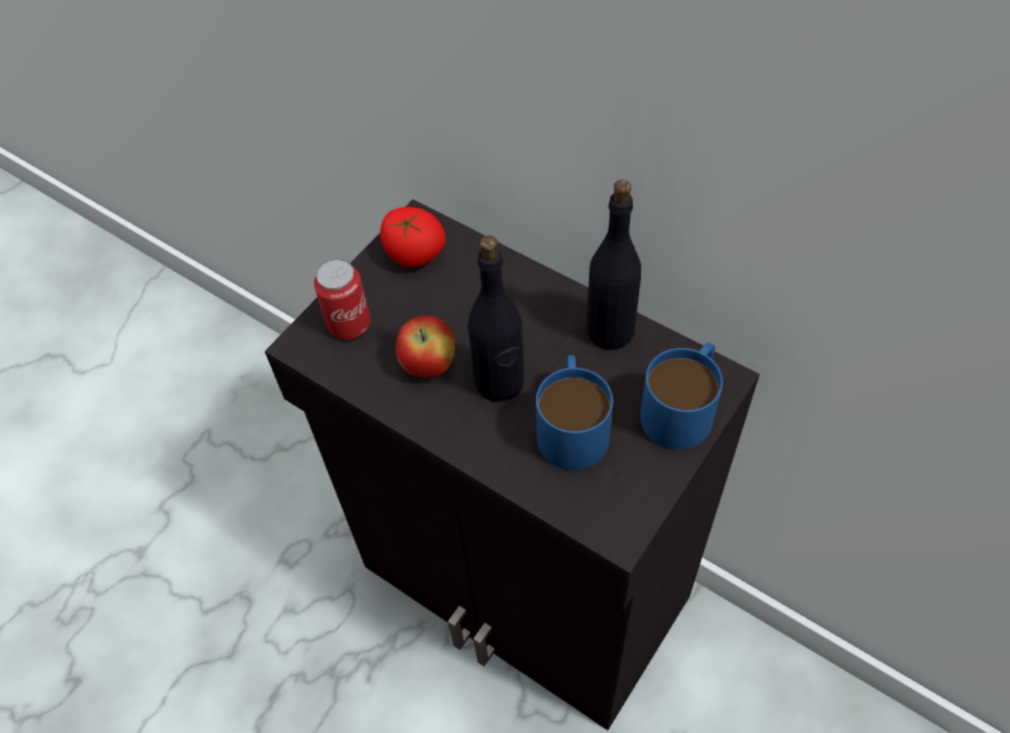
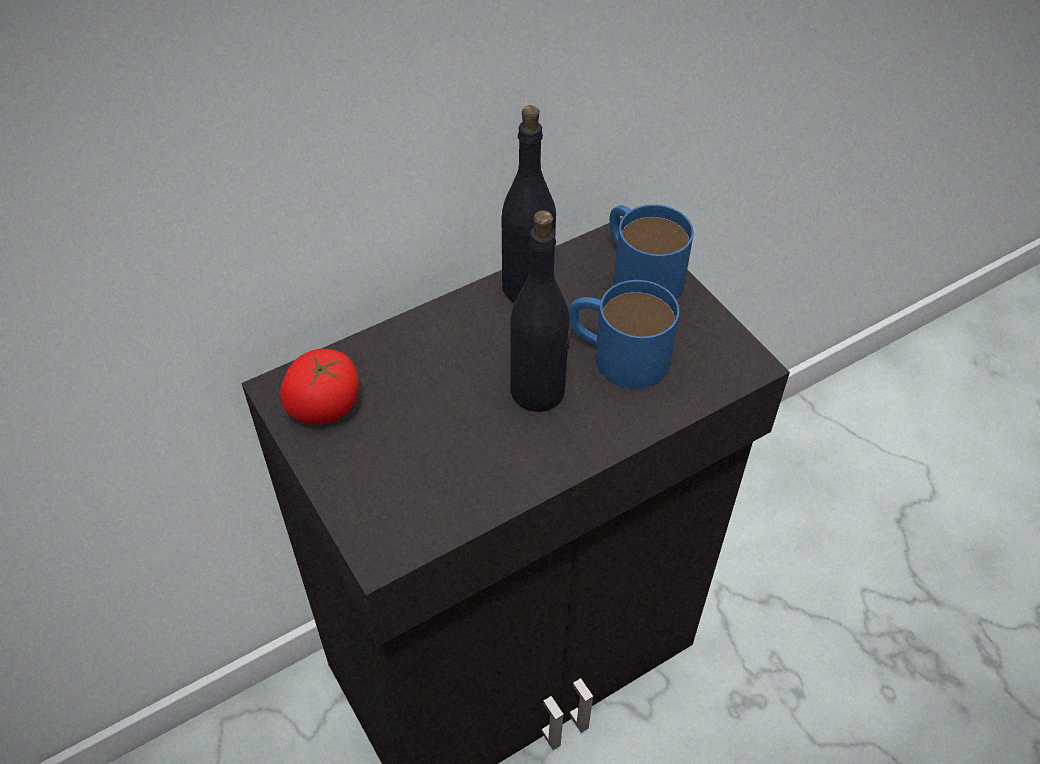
camera: 70 degrees left, 5 degrees down
(349, 324) = (383, 497): can -> none
(429, 365) = (483, 441): apple -> none

